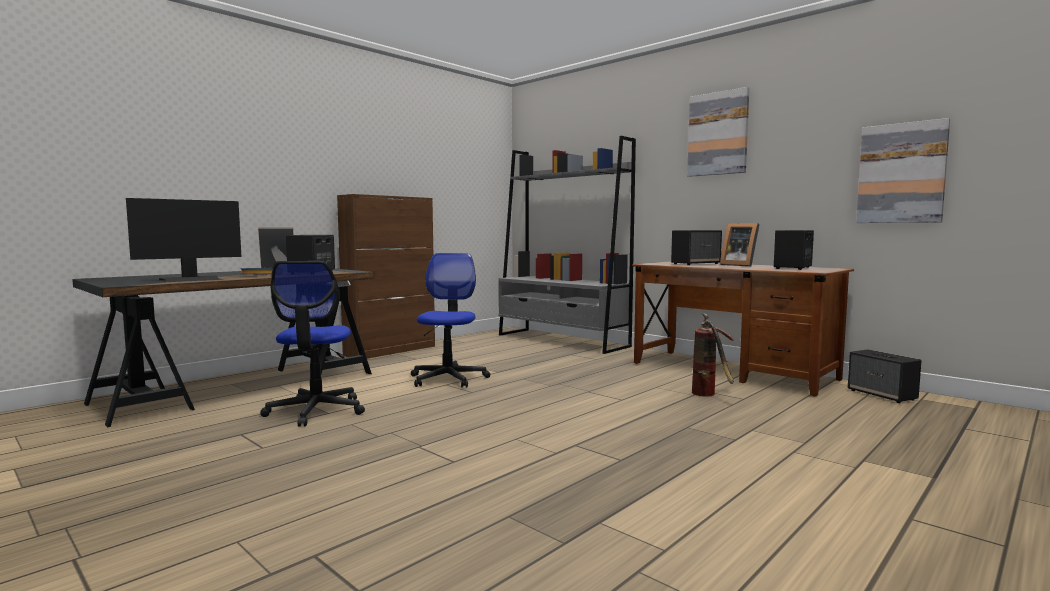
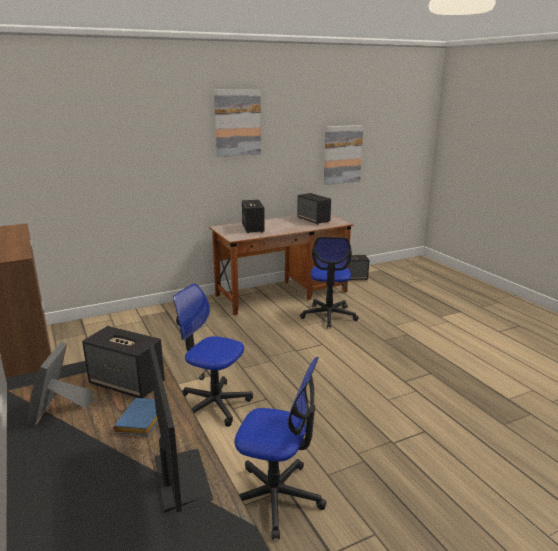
camera: 70 degrees left, 15 degrees up
(561, 340) = (123, 322): grey bookcase -> none
(710, 395) = (329, 316): fire extinguisher -> office chair
(739, 265) = (276, 223): picture frame -> none

